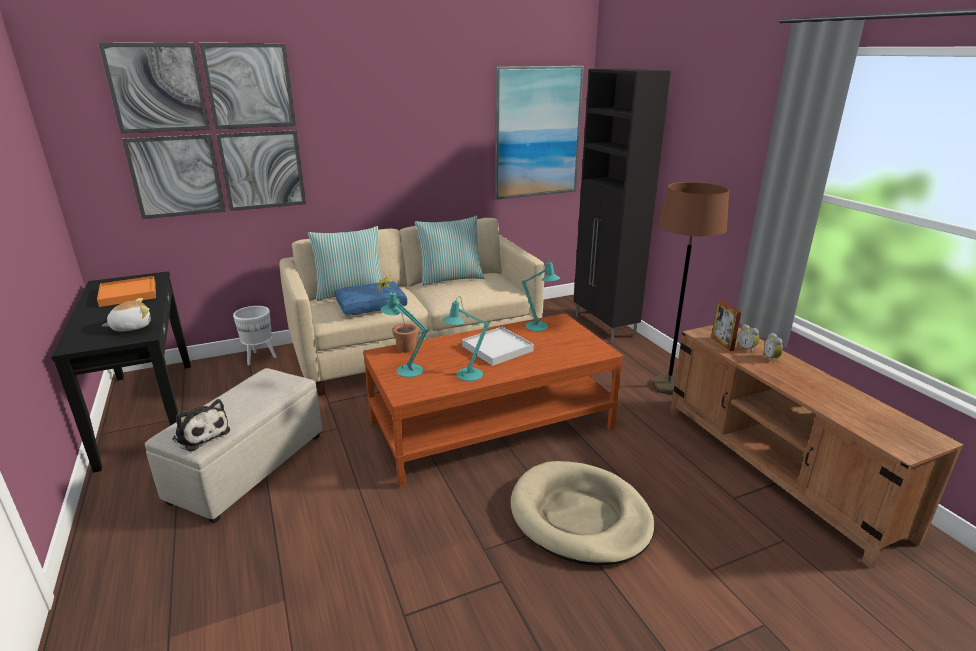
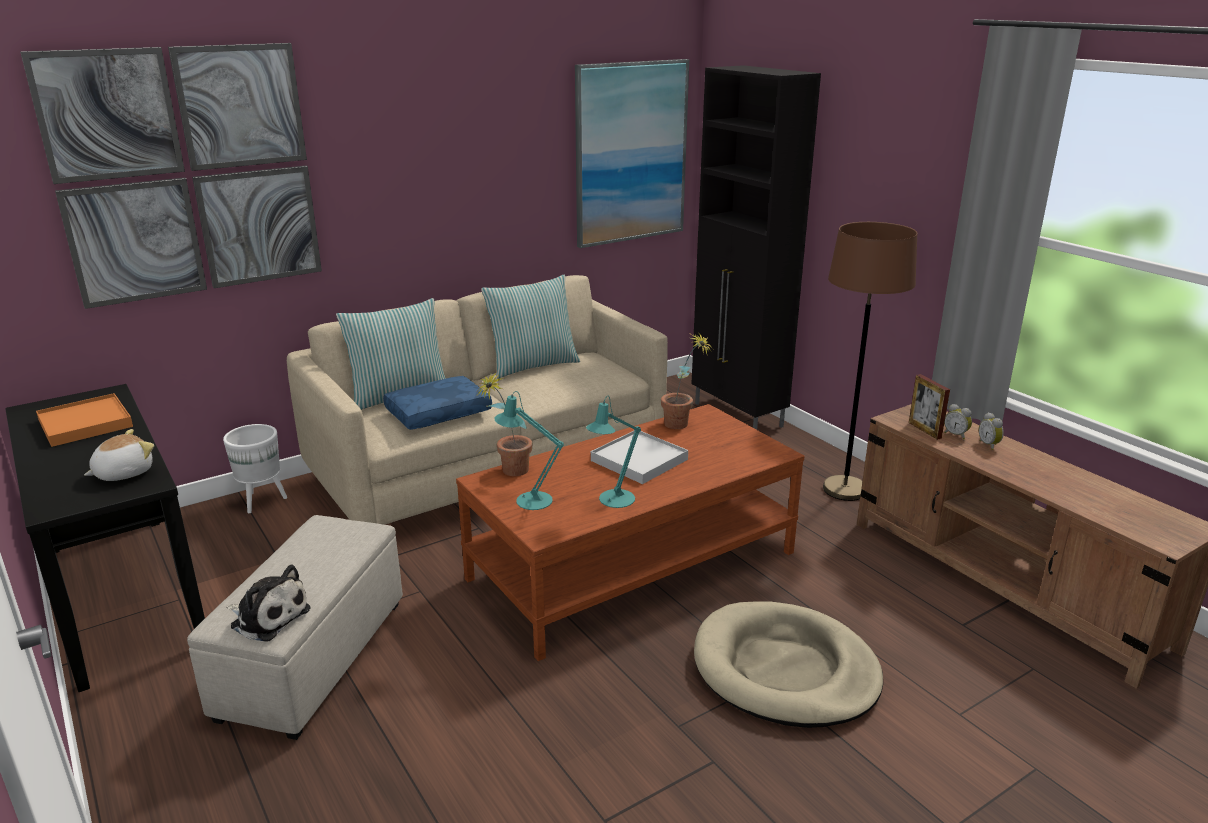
camera: 10 degrees left, 0 degrees up
(539, 327) = (682, 426): turquoise table lamp -> potted plant

